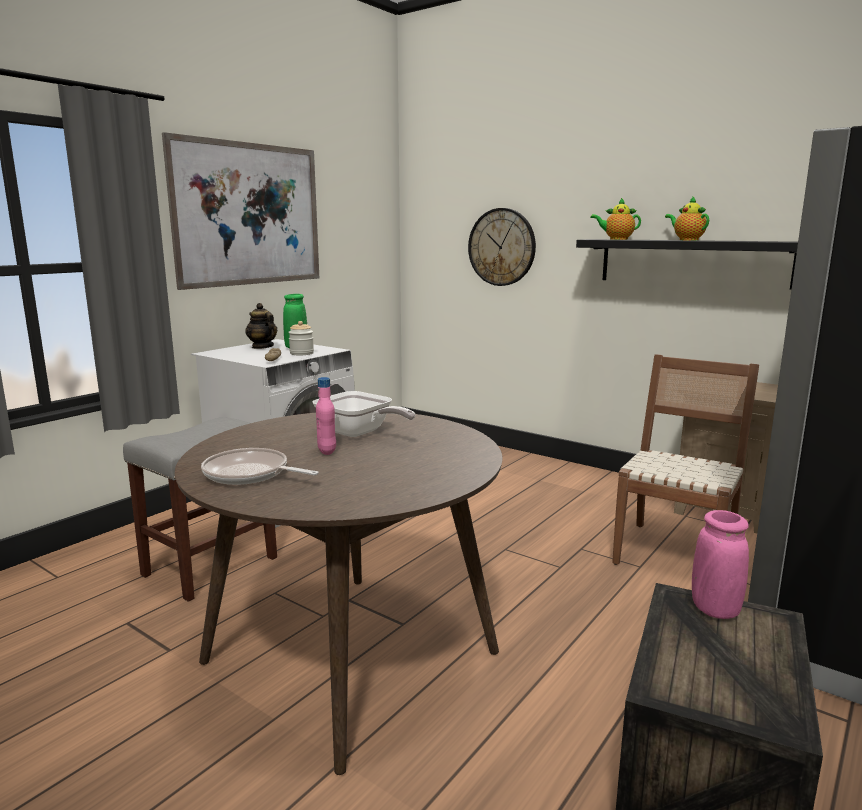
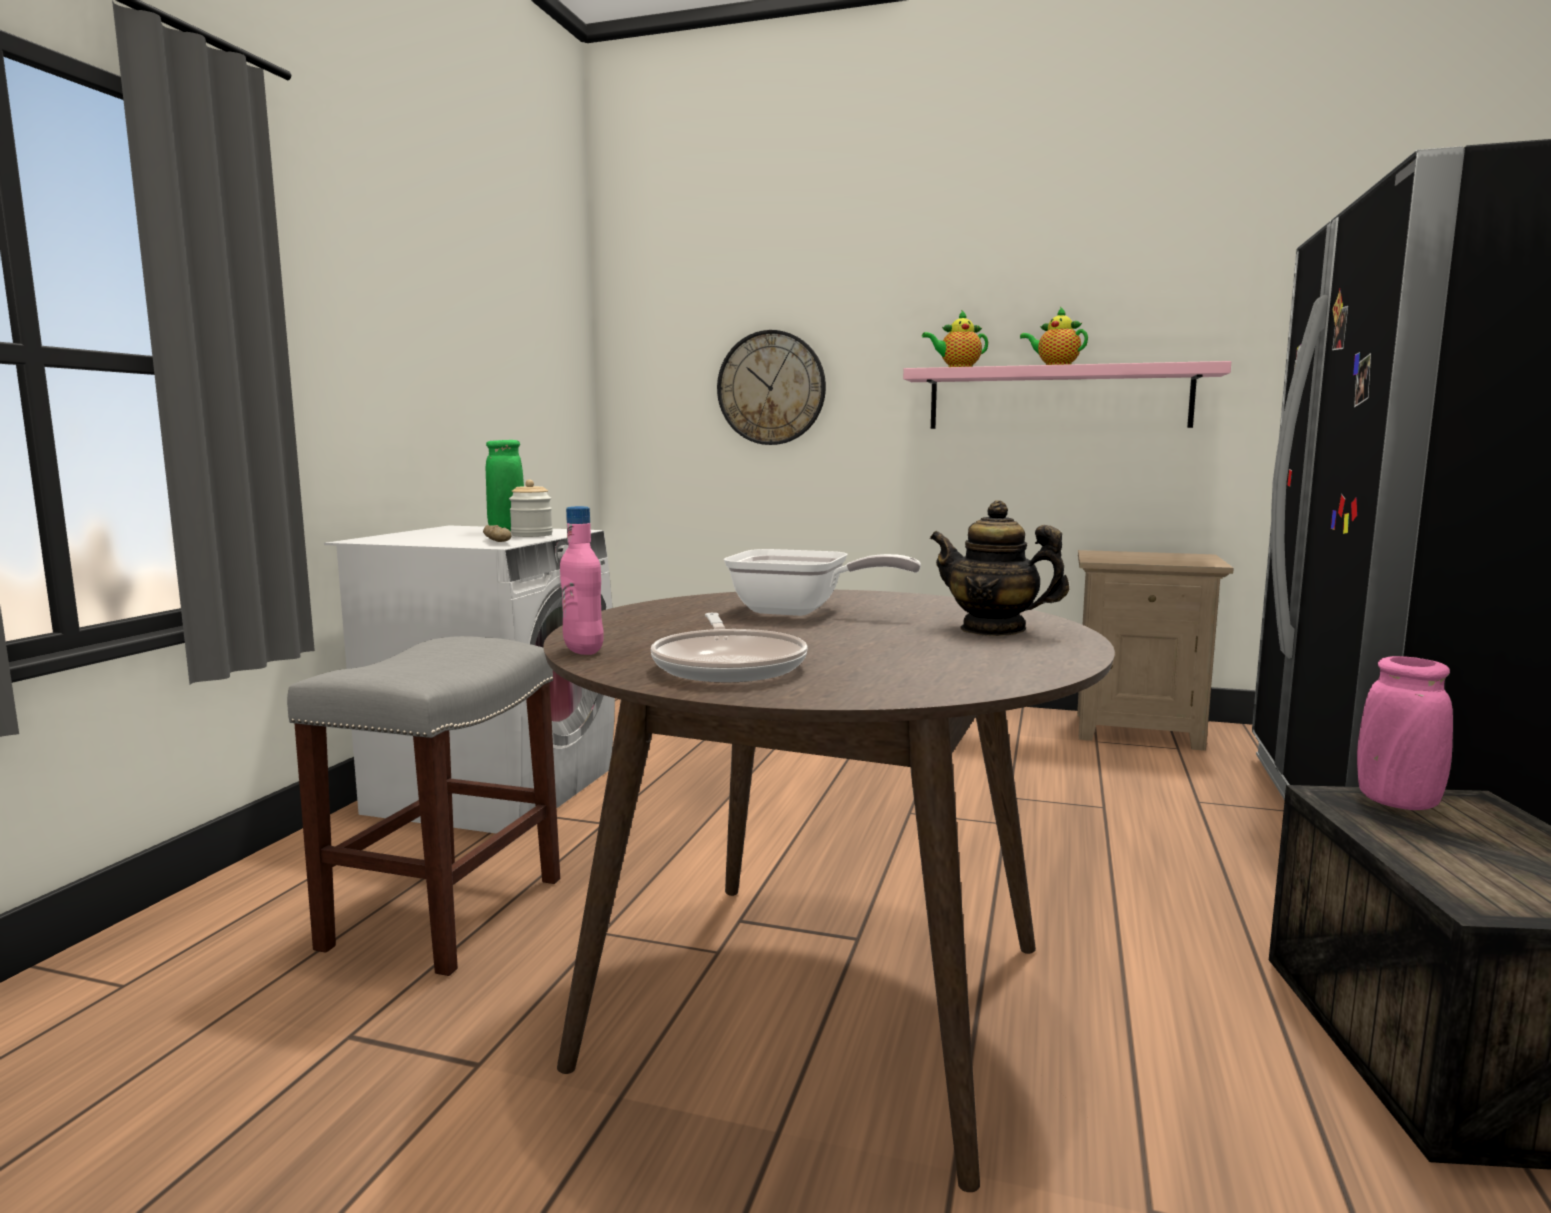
camera: 20 degrees left, 5 degrees down
(249, 214) = (404, 310): picture -> none
(250, 474) = (729, 665): frying pan -> frying pan turned 105 degrees counterclockwise
(262, 347) = (444, 532): teapot -> teapot (993, 629)
(327, 451) = (796, 632): pink bottle -> pink bottle (583, 650)
(676, 552) = (1128, 784): chair -> none
(693, 262) = (1058, 398): black shelf -> pink shelf

